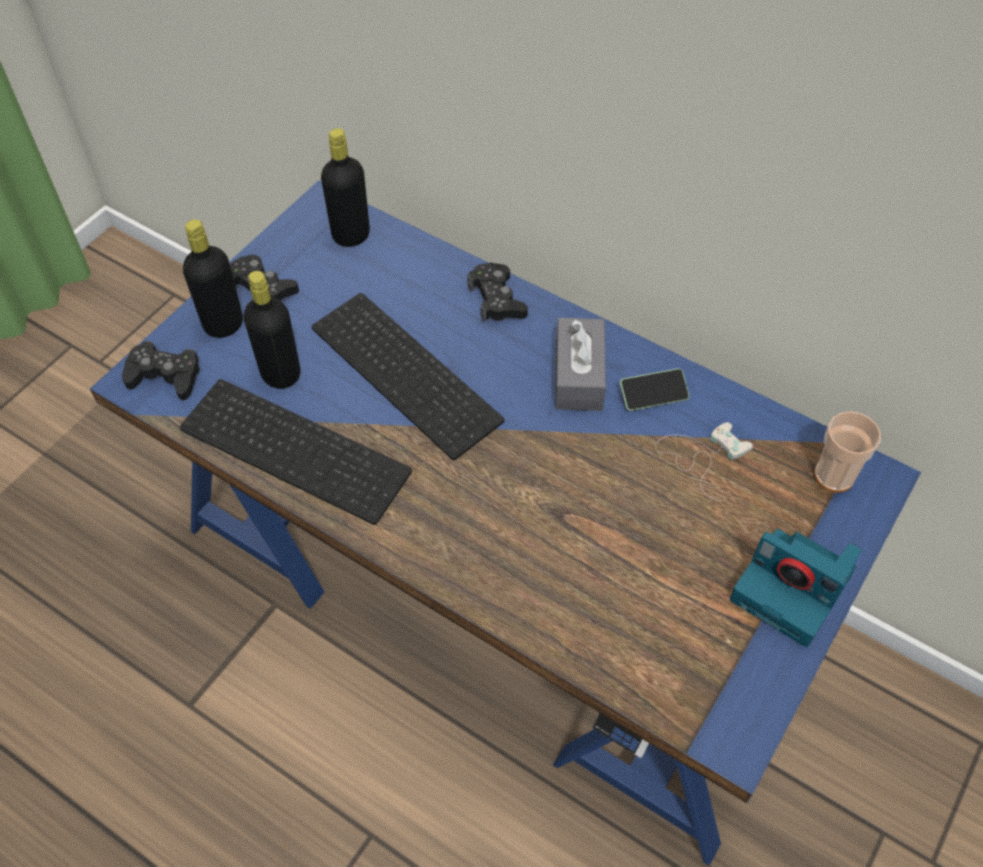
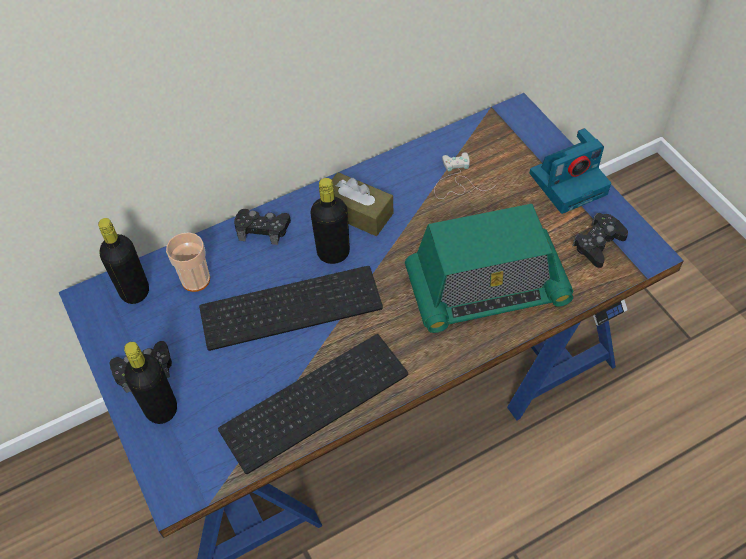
camera: 60 degrees left, 0 degrees up
(165, 376) = (185, 468): black game controller -> black game controller (598, 244)
(281, 374) = (238, 386): black bottle -> black bottle (333, 253)
(547, 557) = (486, 288): none -> radio
(578, 375) = (357, 213): grey tissue box -> brown tissue box
(653, 395) = (398, 182): phone -> none
(834, 475) = (505, 128): cup -> cup (195, 280)

